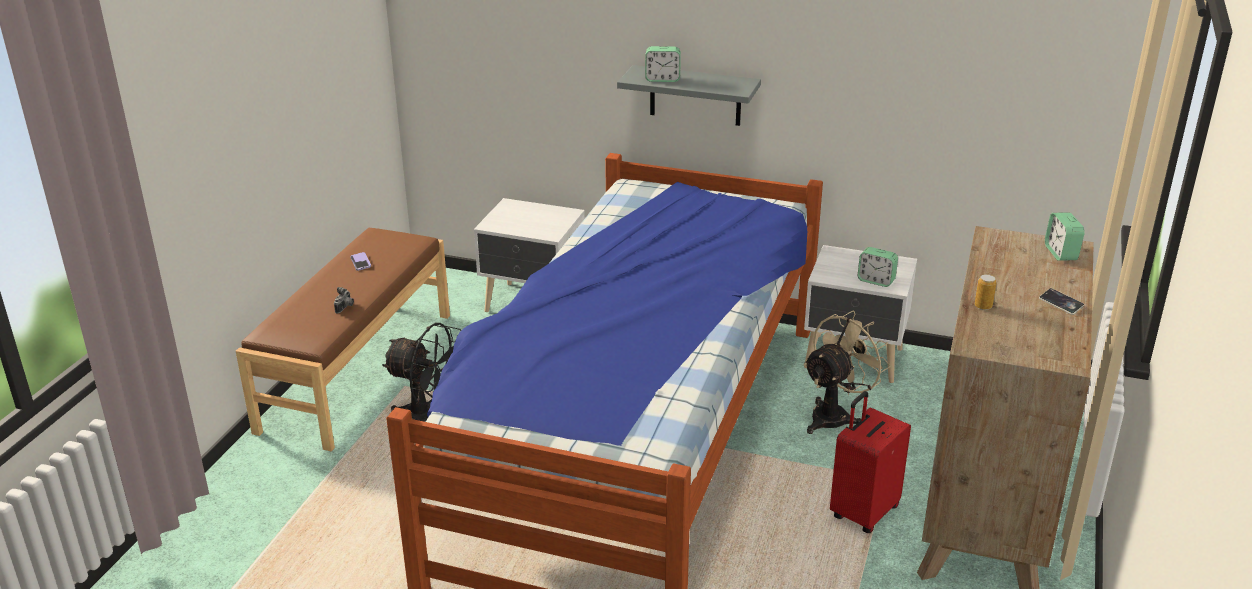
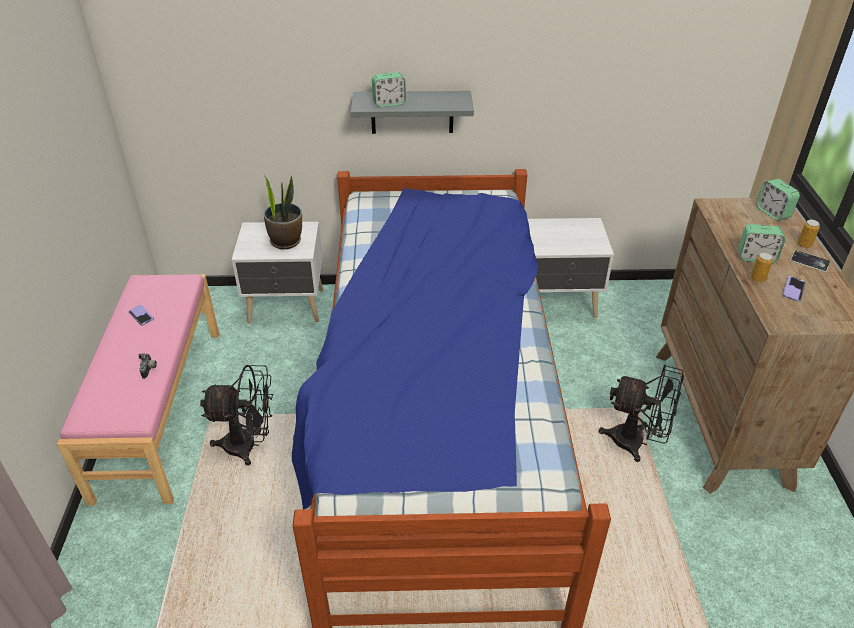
camera: 20 degrees left, 10 degrees up
(356, 370) = (159, 410): brown bench -> pink bench
(539, 222) = (286, 241): none -> potted plant
(835, 415) = (571, 357): beige fan -> none
(863, 512) = (636, 442): red suitcase -> black fan
(876, 280) = (583, 244): alarm clock -> alarm clock (756, 257)
(1017, 323) = (793, 290): none -> phone
(1071, 287) = (804, 245): none -> can

